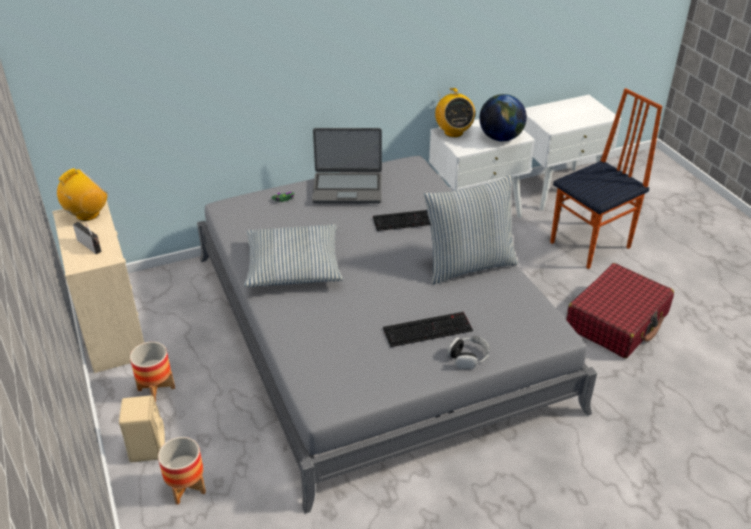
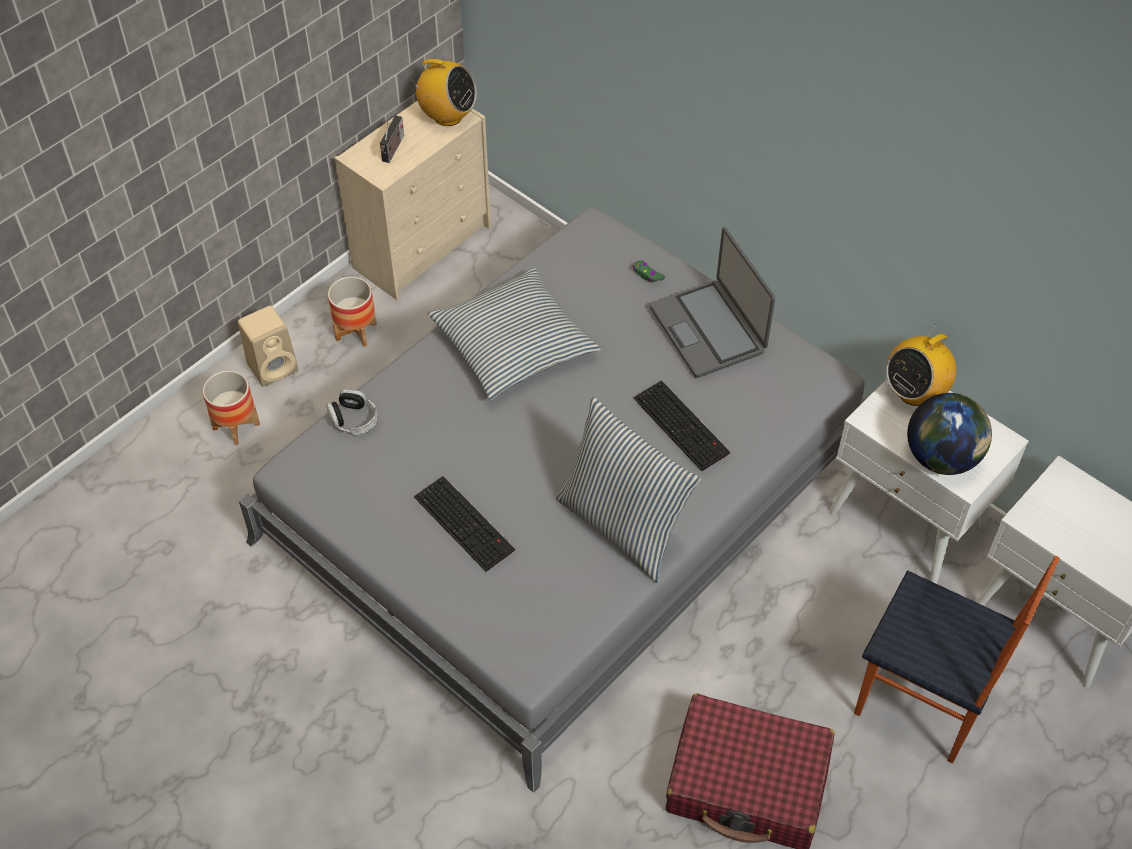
camera: 65 degrees right, 15 degrees up
(468, 357) = (435, 582): headphones -> headphones (353, 419)

